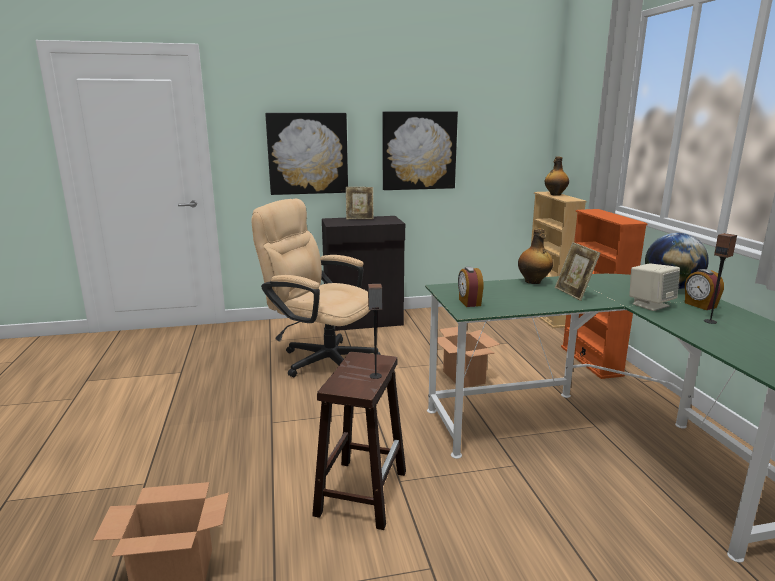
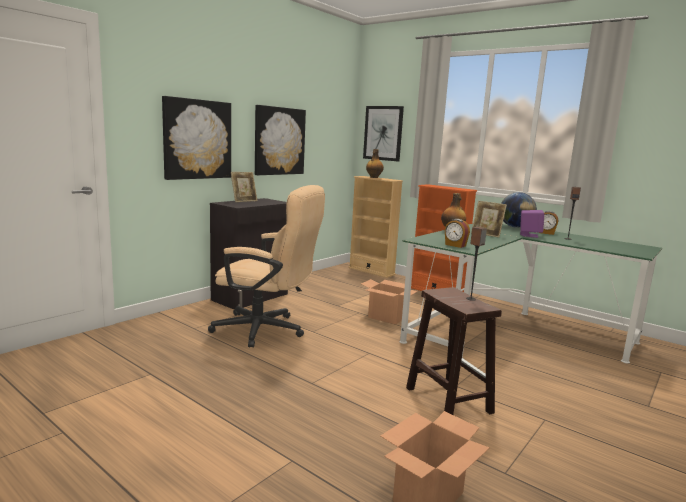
camera: 40 degrees left, 5 degrees down
(321, 359) = (266, 330): beige office chair -> beige office chair turned 150 degrees counterclockwise
(576, 134) = (383, 133): none -> picture
(650, 305) = (529, 235): beige speaker -> purple speaker

